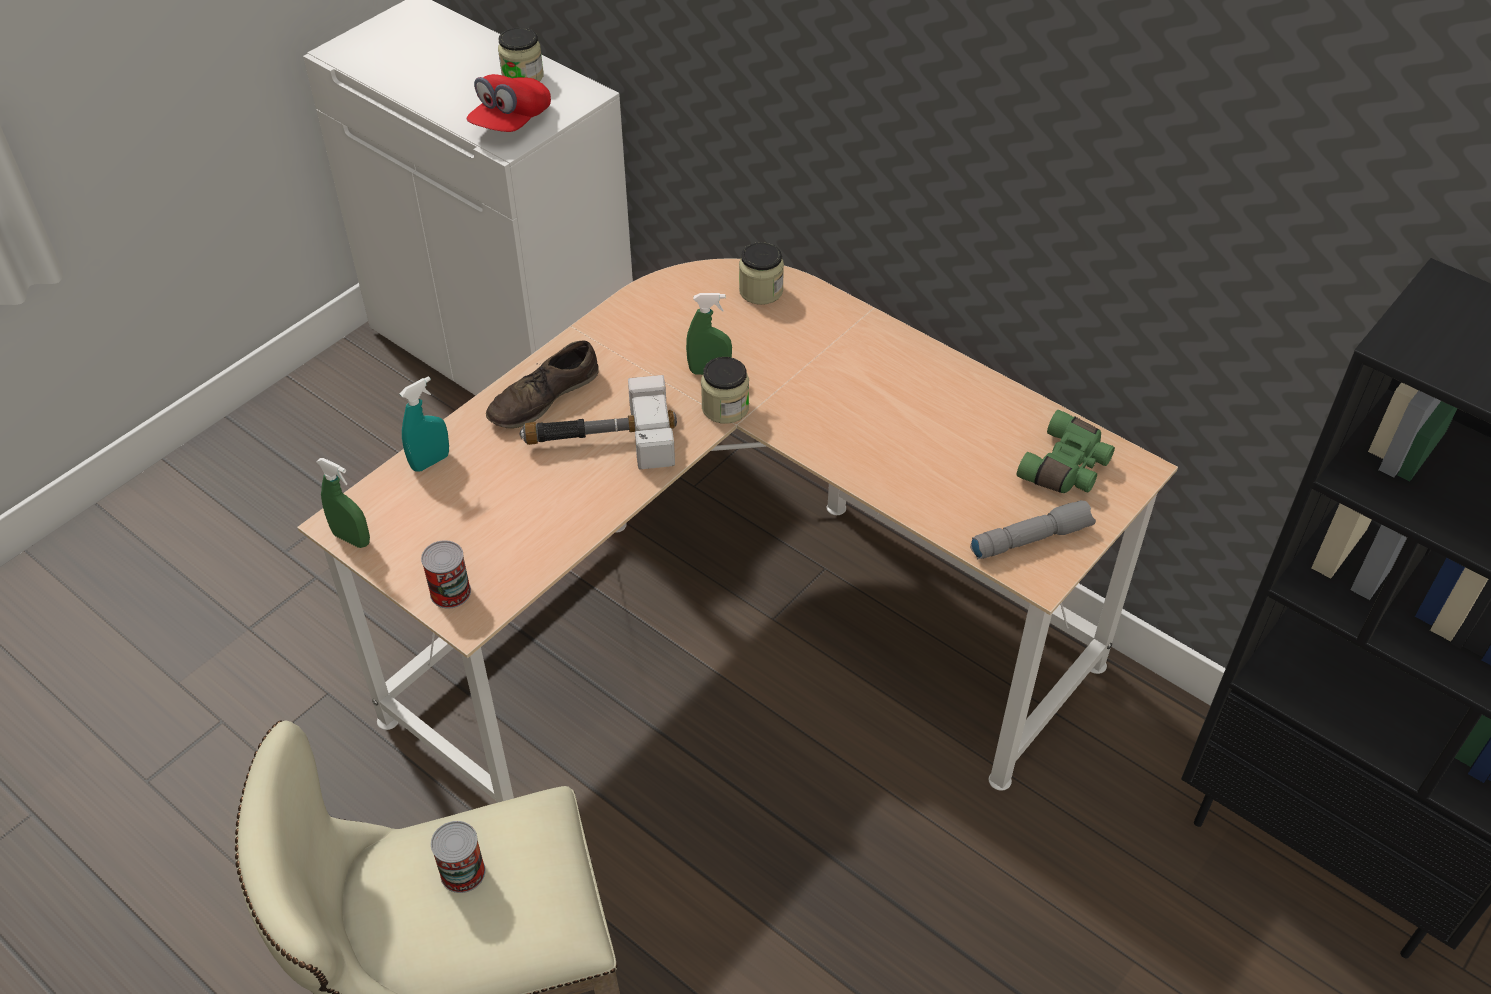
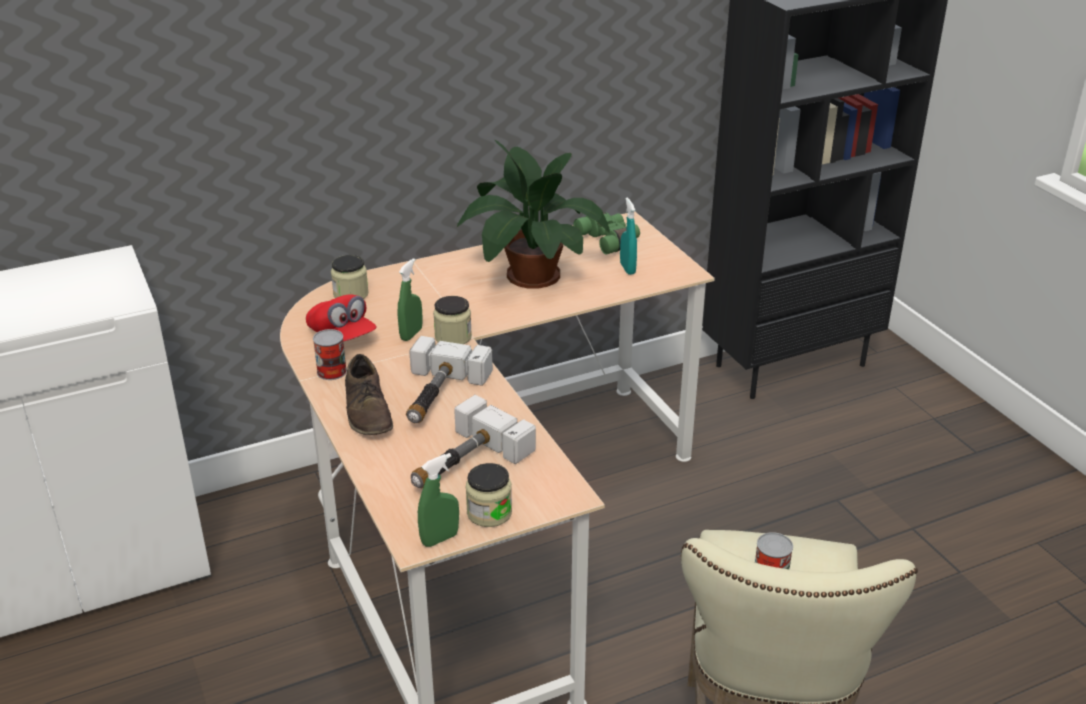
camera: 65 degrees left, 15 degrees down
(430, 462) = (388, 480): turquoise spray bottle -> turquoise spray bottle (627, 268)
(450, 592) = (537, 498): can -> can (332, 371)
(486, 508) = (463, 463): none -> hammer
(511, 122) = (104, 295): red cap -> red cap (342, 335)
(522, 76) = (49, 278): jar -> jar (489, 513)
(914, 420) = (528, 274): none -> potted plant
(1031, 538) = (655, 267): grey flashlight -> none

